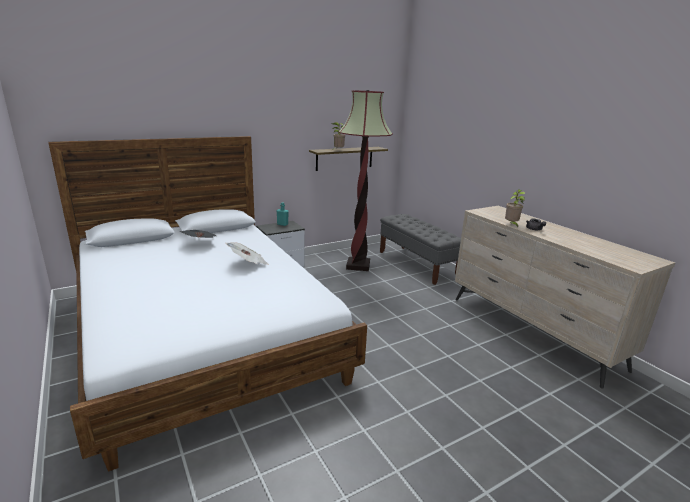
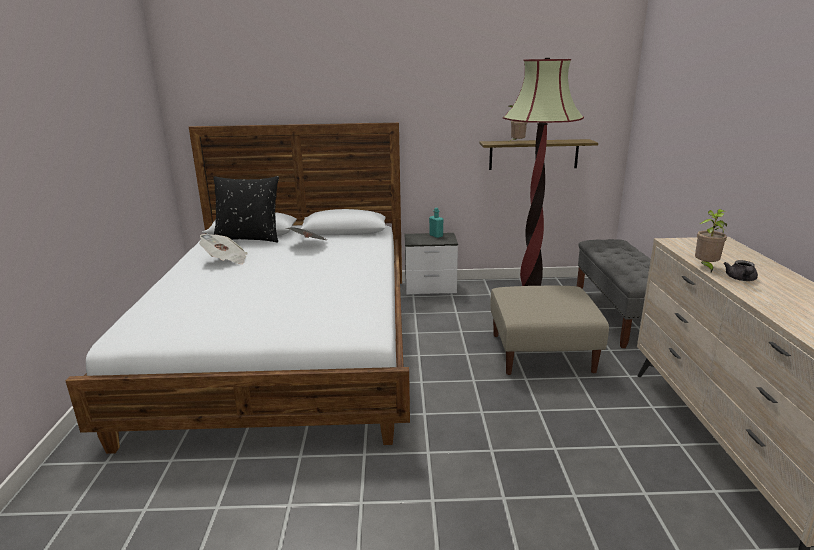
camera: 30 degrees right, 0 degrees up
(135, 245) = (249, 238): none -> black pillow
(248, 263) = (332, 273): newspaper -> newspaper (226, 260)
(392, 297) = (542, 352): none -> beige ottoman

